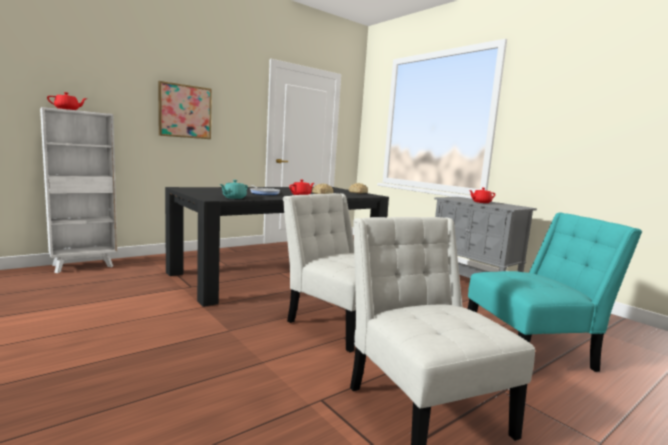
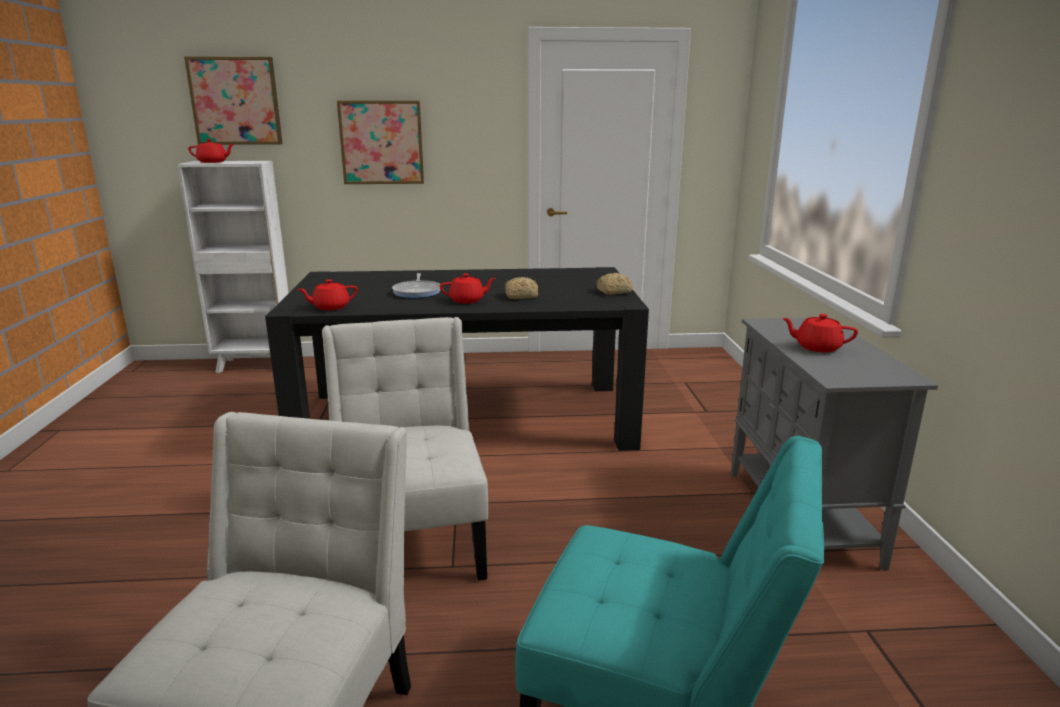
camera: 35 degrees right, 10 degrees up
(81, 70) = (235, 101): none -> picture
(234, 198) = (330, 307): turquoise teapot -> red teapot

